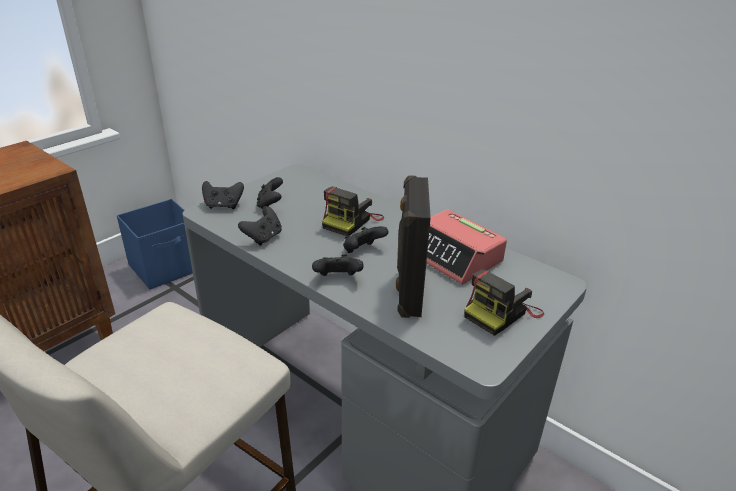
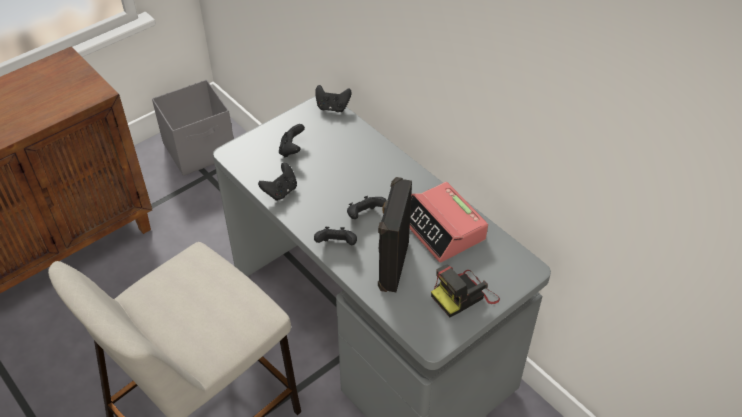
camera: 10 degrees right, 15 degrees up
(167, 267) = (200, 150): blue storage box -> grey storage box
(223, 206) = (249, 147): black game controller -> black game controller (332, 107)
(351, 221) = (362, 178): camera -> none

